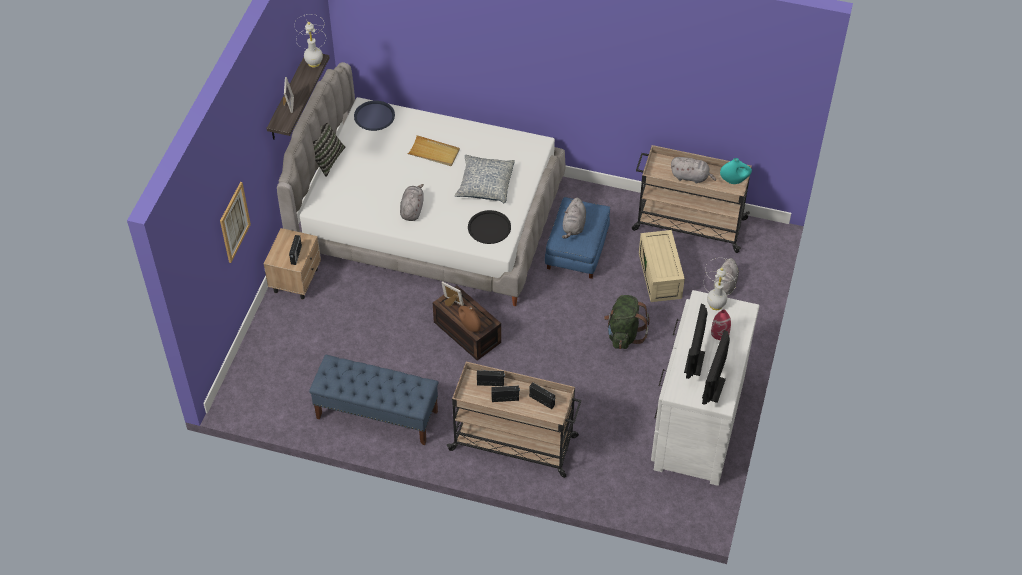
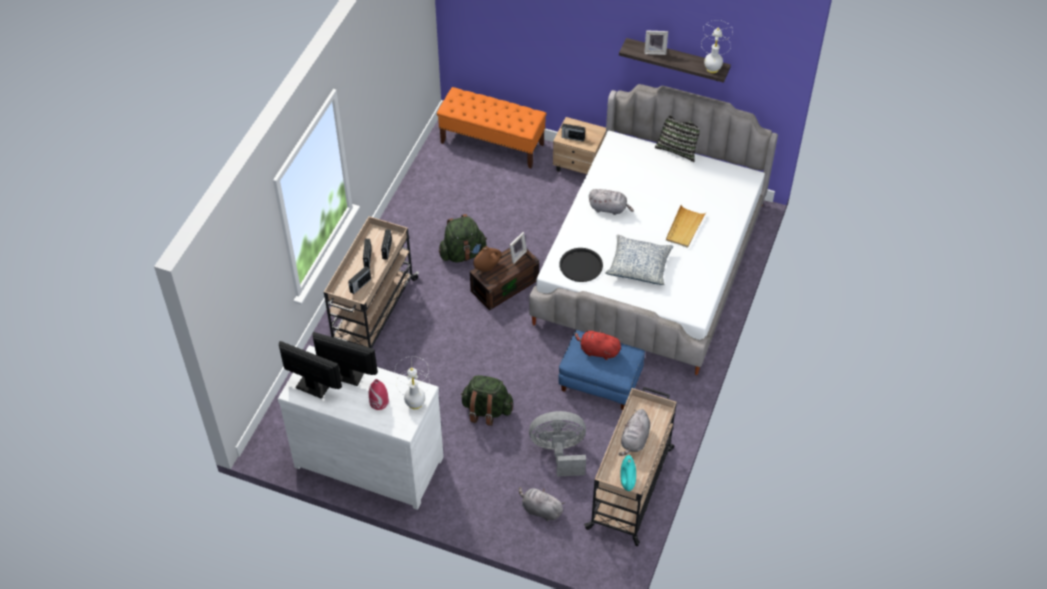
camera: 95 degrees right, 0 degrees up
(234, 222) = (541, 40): picture -> none
(261, 359) = (492, 143): none -> orange bench
(374, 116) = (736, 184): blue tray -> none
(376, 415) = (421, 217): blue bench -> none
(426, 371) = (463, 253): none -> green backpack
(574, 226) = (597, 351): grey plush toy -> red plush toy
(661, 276) = (559, 452): beige storage box -> grey fan

